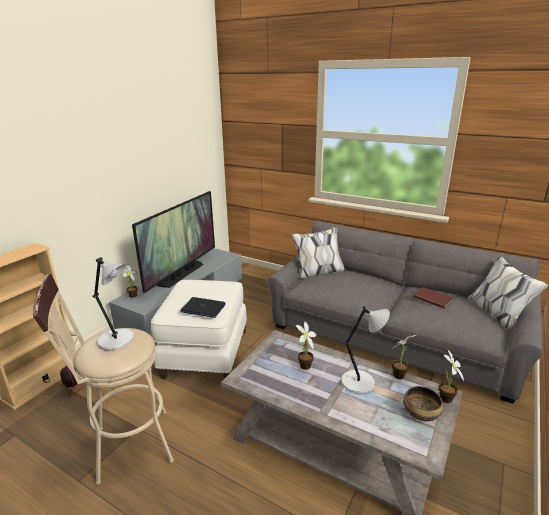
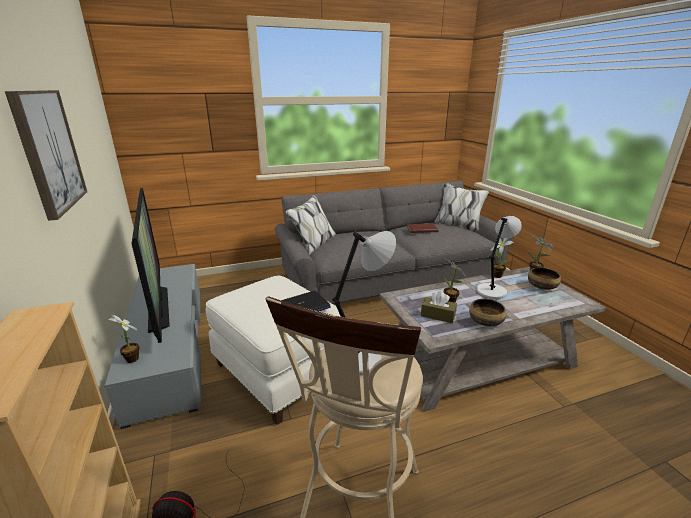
camera: 50 degrees left, 0 degrees up
(116, 166) = (48, 151): none -> picture
(274, 368) = (438, 315): none -> brown tissue box
(296, 396) = (486, 321): none -> bowl

